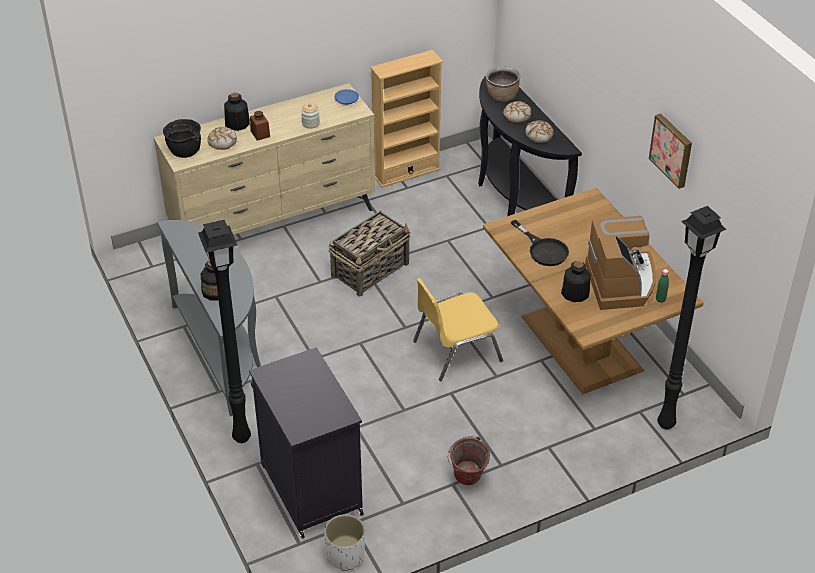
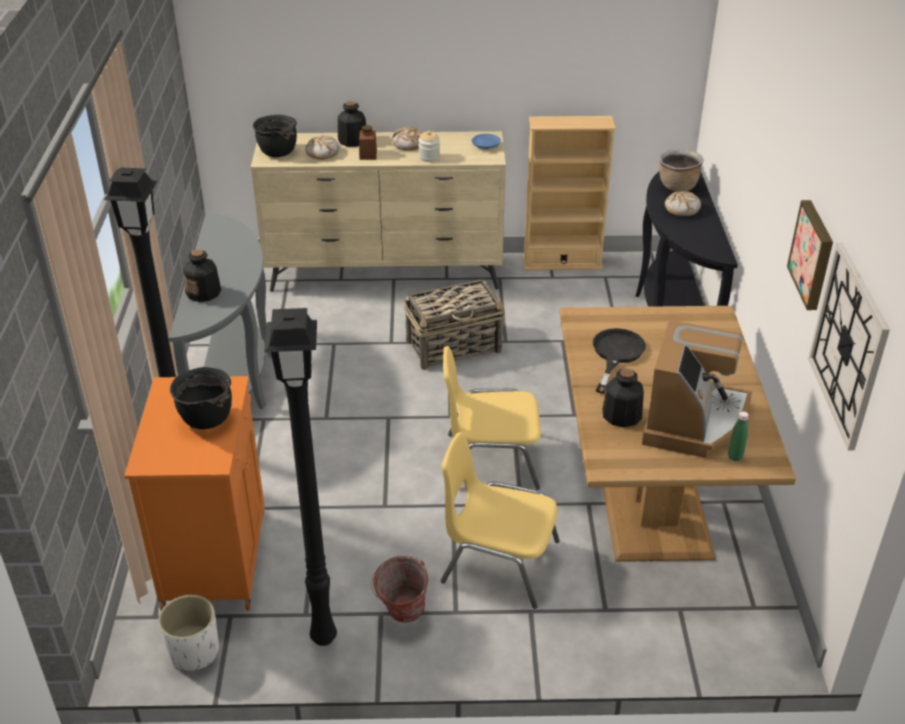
camera: 25 degrees right, 5 degrees down
(310, 488) = (215, 556): black cabinet -> orange cabinet
(313, 387) = (206, 418): none -> black cooking pot
(507, 421) = (498, 561): none -> yellow chair
(539, 135) = (695, 234): bread -> bread (409, 144)
(543, 249) = (615, 354): black frying pan -> black frying pan turned 150 degrees counterclockwise
(666, 425) = (705, 639): black floor lamp -> black floor lamp (322, 638)
(723, 210) = (848, 345): none -> wall clock

